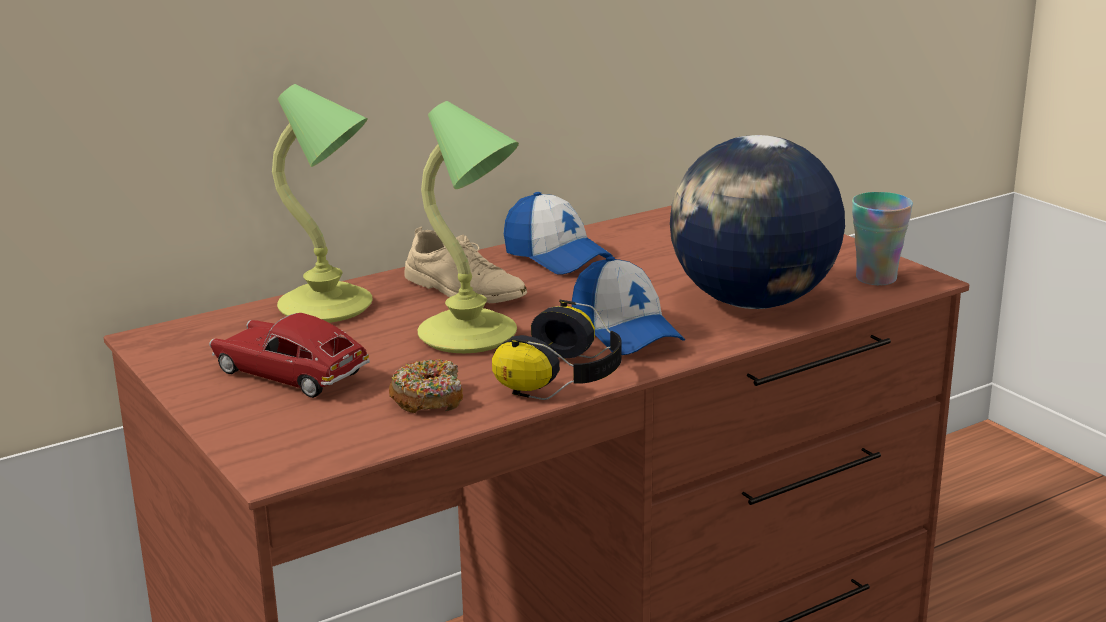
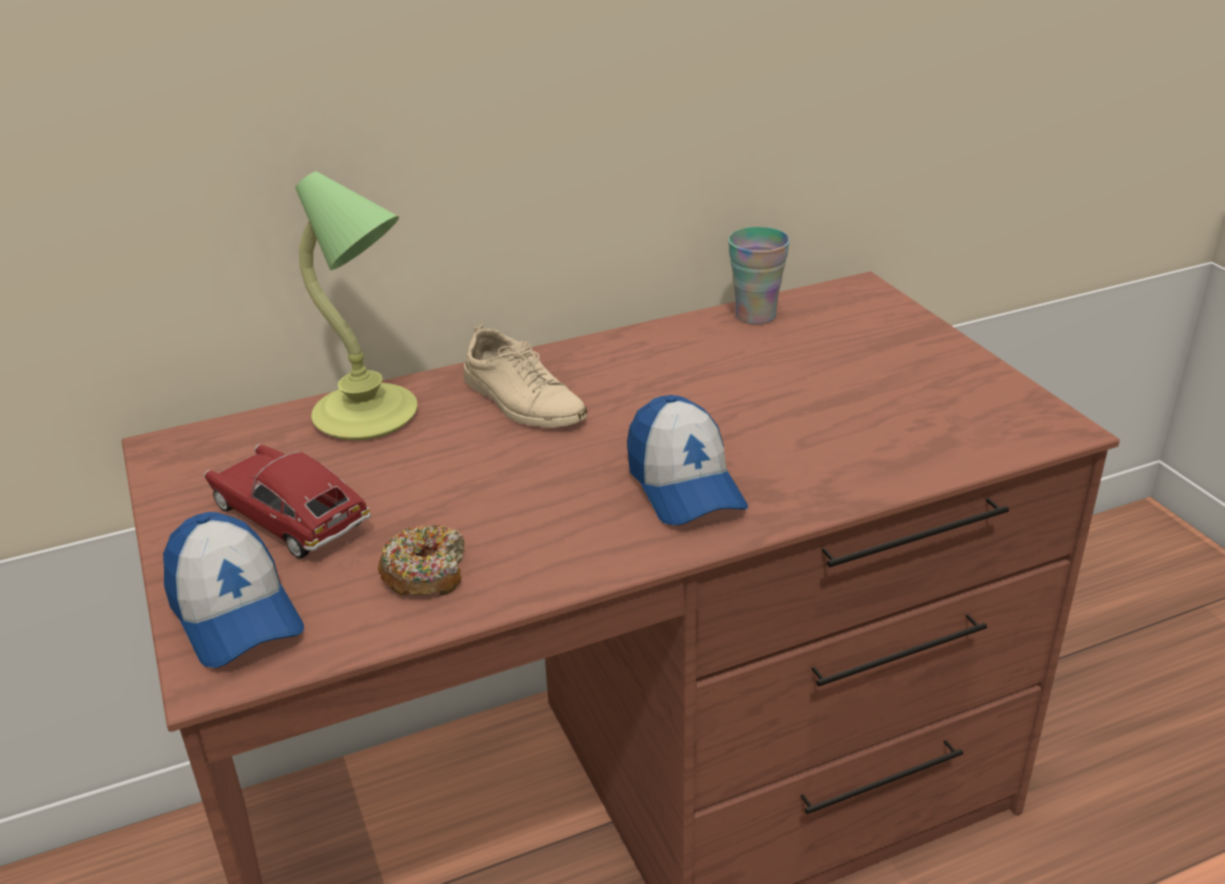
camera: 10 degrees right, 10 degrees up
(470, 336) = (506, 475): table lamp -> none
(556, 257) = (640, 359): cap -> cap (234, 613)
(565, 378) = (592, 555): headphones -> none
(753, 303) = (847, 450): globe -> none
(876, 278) = (1005, 422): cup -> cup (755, 315)

